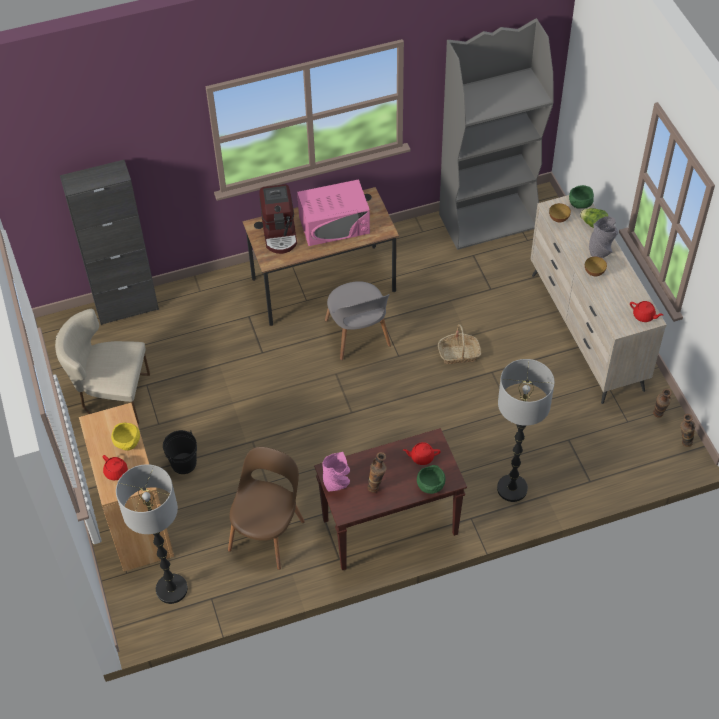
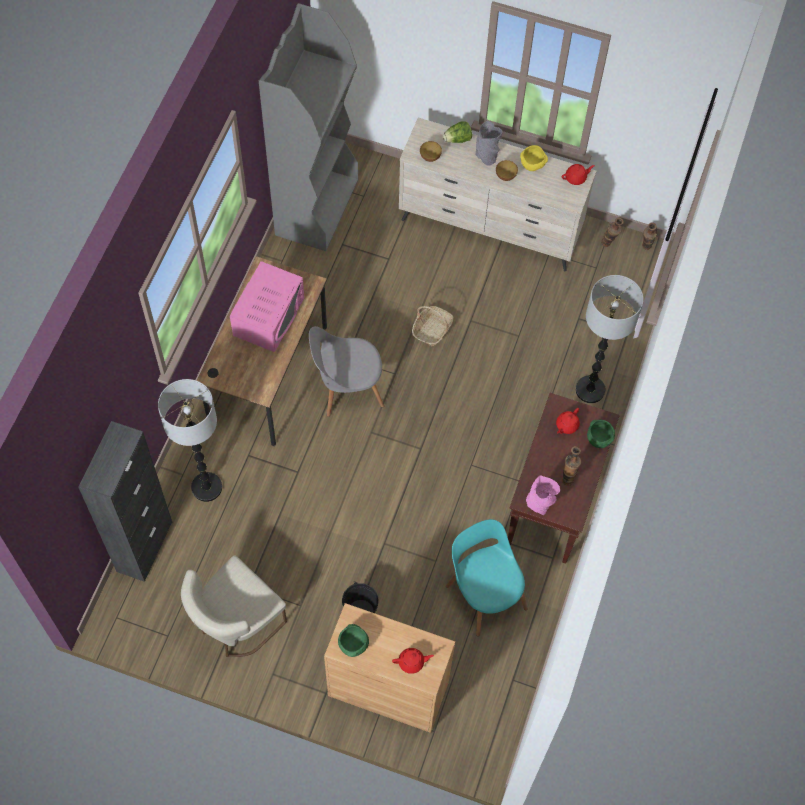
camera: 55 degrees left, 10 degrees up
(128, 444) = (388, 633): yellow bowl -> yellow bowl (532, 165)
(171, 589) = (479, 705): floor lamp -> floor lamp (206, 487)
(268, 532) = (485, 593): brown chair -> turquoise chair
(280, 233) = (238, 362): coffee machine -> none
(358, 336) = (347, 387): grey chair -> grey chair turned 150 degrees clockwise
(580, 205) = (429, 132): green bowl -> green bowl (353, 646)

